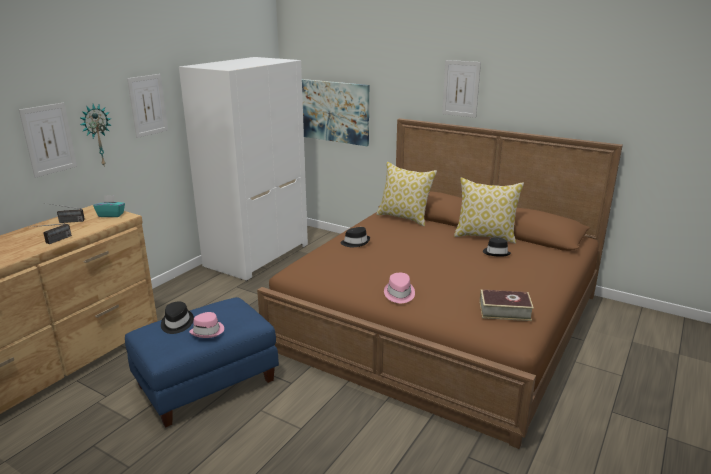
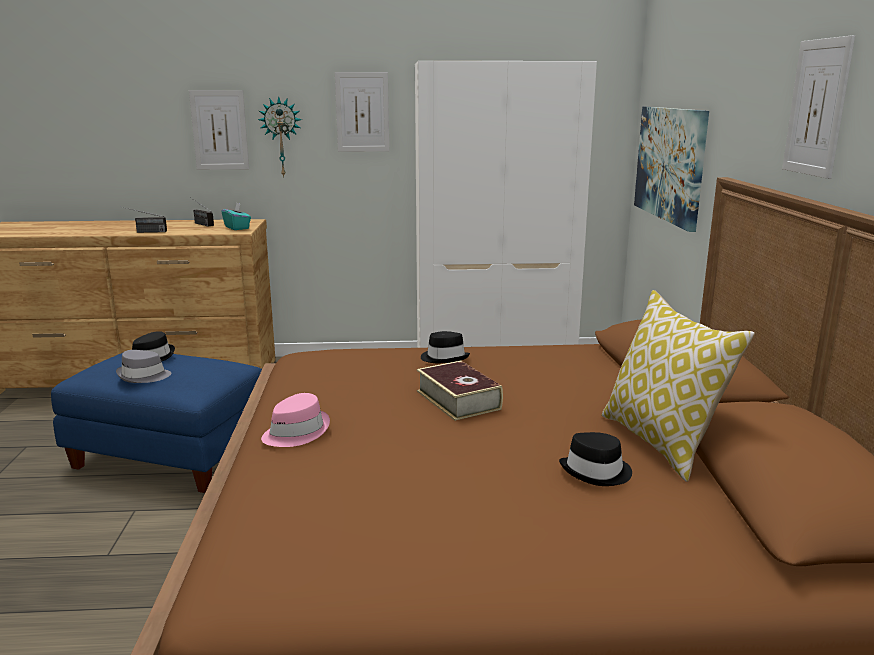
camera: 55 degrees right, 5 degrees down
(208, 331) = (143, 376): pink hat -> grey hat
(404, 218) = (606, 362): pillow -> none
(504, 311) = (322, 546): book -> book (458, 400)

